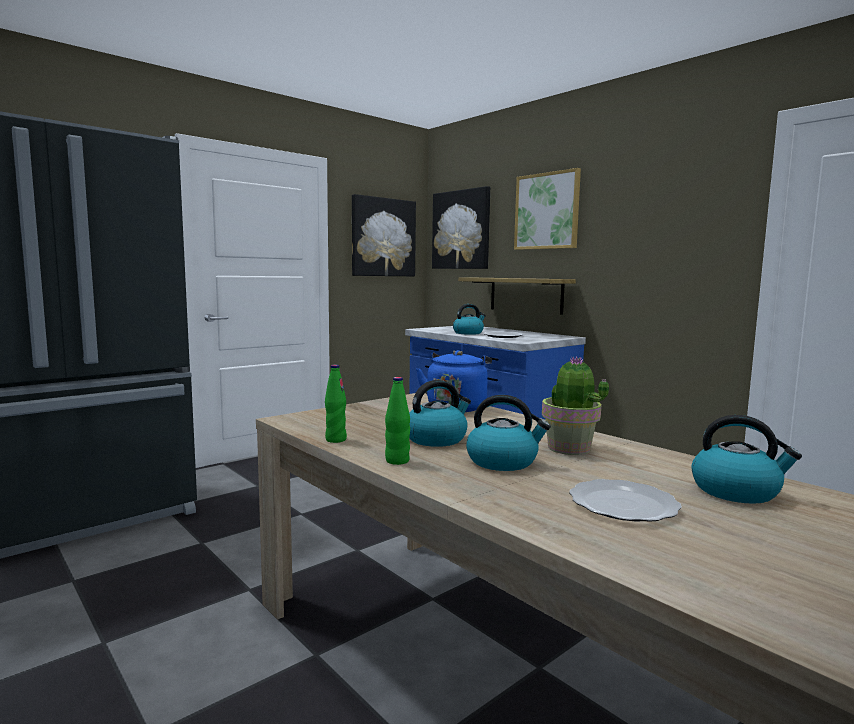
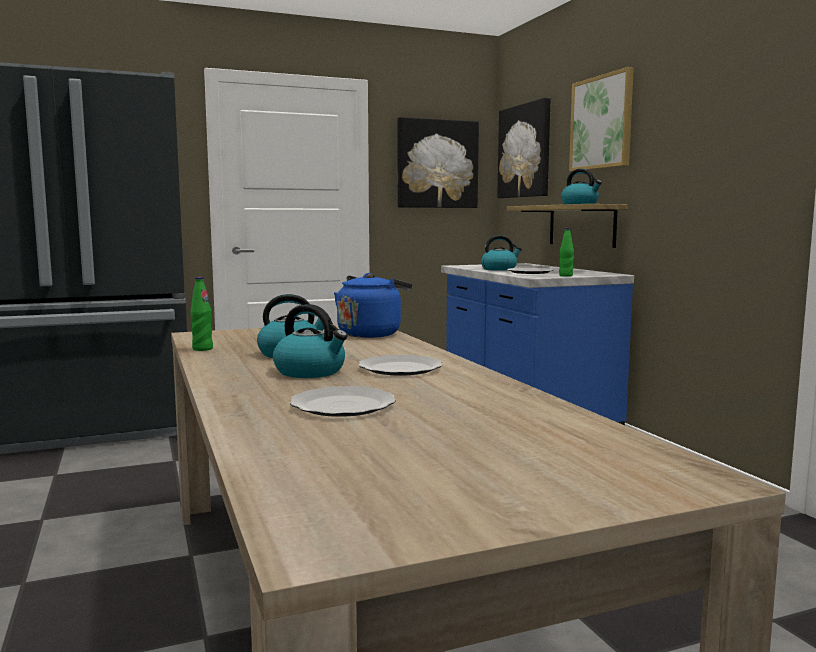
camera: 20 degrees right, 0 degrees up
(397, 461) = (219, 365): green bottle -> green bottle (565, 276)
(569, 449) = (400, 368): potted plant -> plate
(736, 491) = (485, 408): kettle -> kettle (580, 204)

